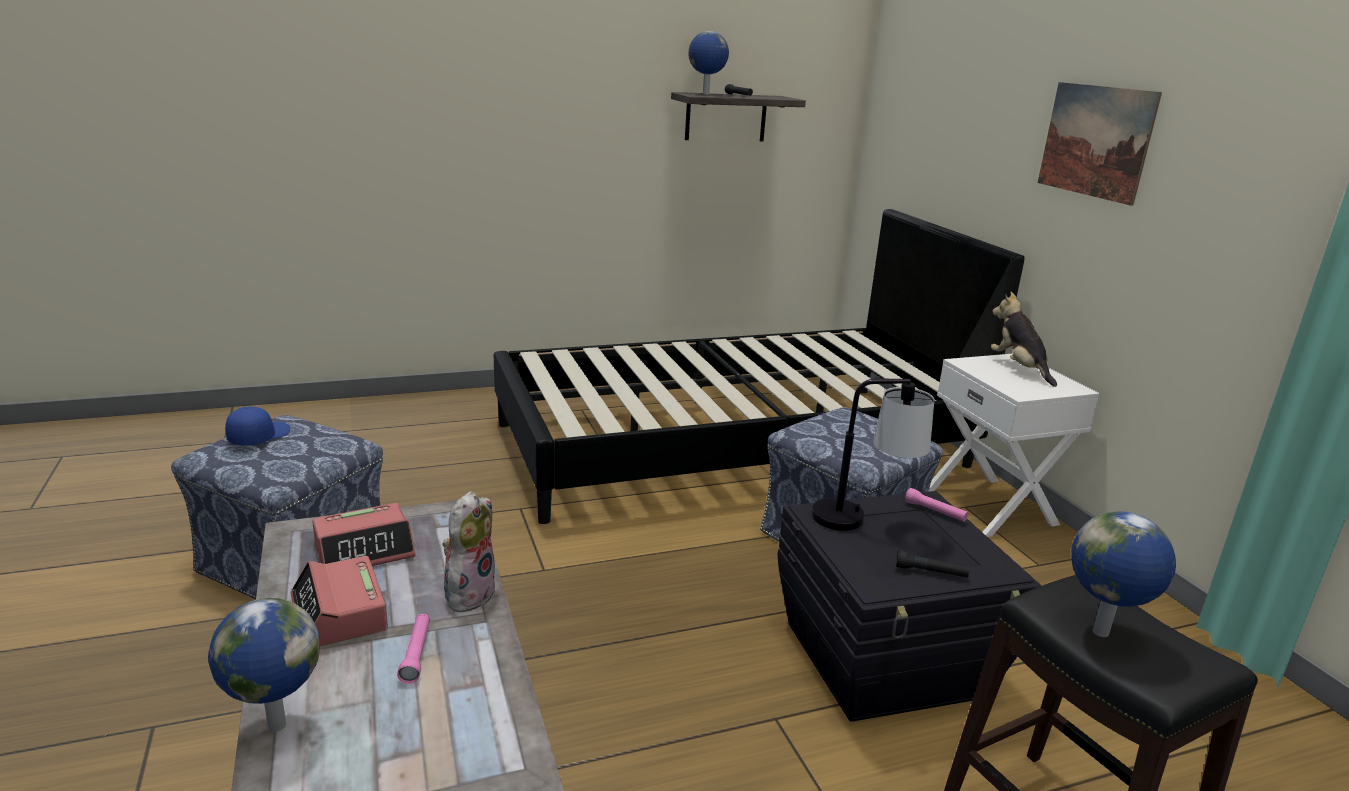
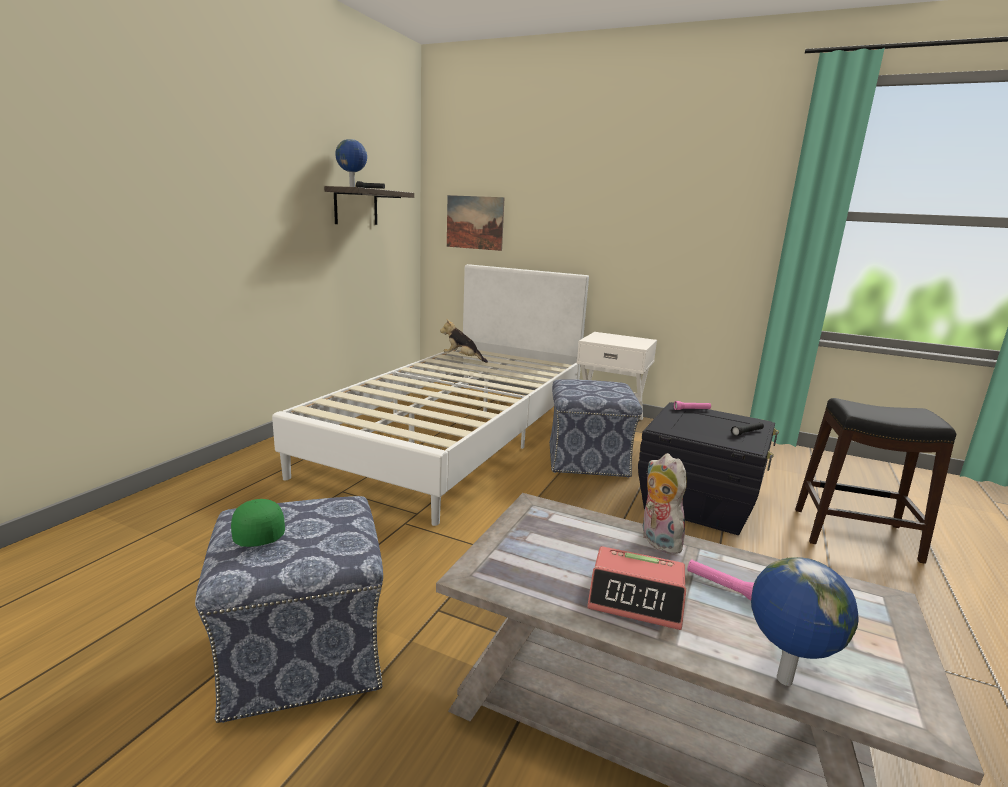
camera: 45 degrees left, 5 degrees down
(258, 436) = (258, 532): blue cap -> green cap
(365, 550) = (547, 555): alarm clock -> none
(733, 445) = (456, 435): black bed -> white bed
(862, 518) = (681, 423): table lamp -> none
(1019, 368) = (612, 337): plush toy -> plush toy (462, 358)
(1095, 141) = (625, 205): picture -> picture (474, 222)
(1102, 633) = (887, 414): globe -> none

